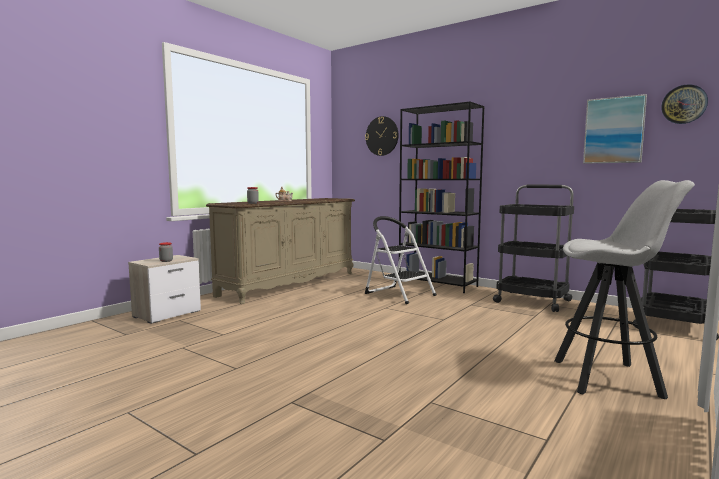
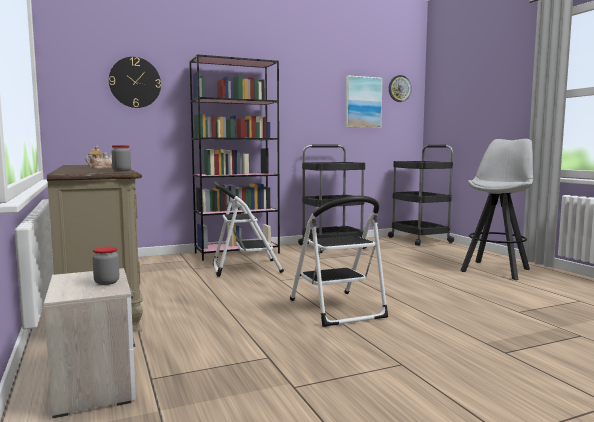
camera: 60 degrees left, 0 degrees up
(335, 334) = (337, 309): none -> step ladder
(438, 284) = (237, 253): black bookcase -> pink bookcase

